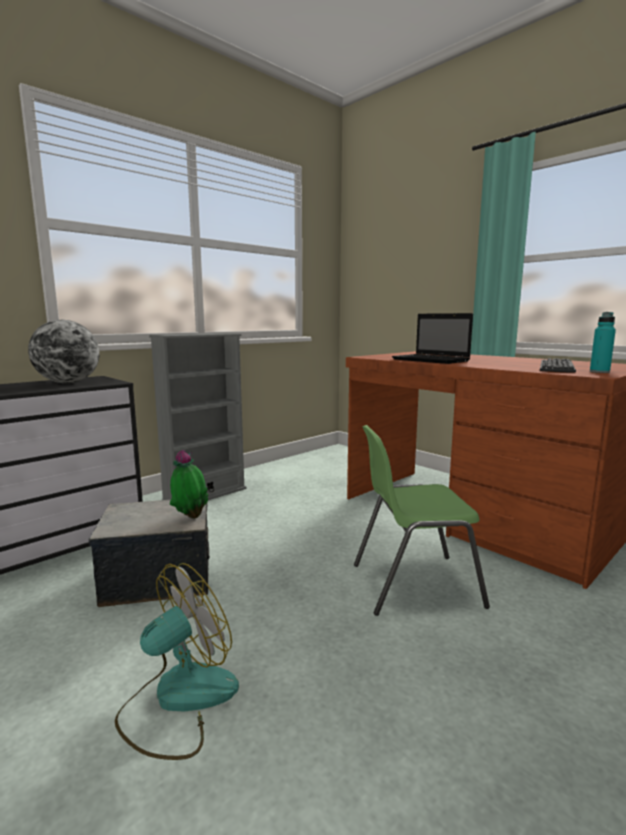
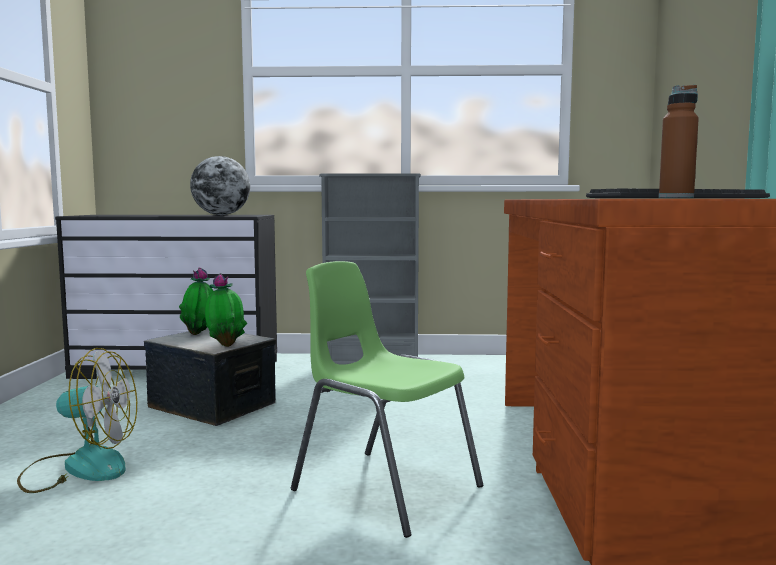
camera: 45 degrees right, 5 degrees down
(129, 513) = (200, 334): none -> potted plant
(432, 360) = (570, 198): laptop -> none
(599, 372) = (676, 198): turquoise bottle -> brown bottle

